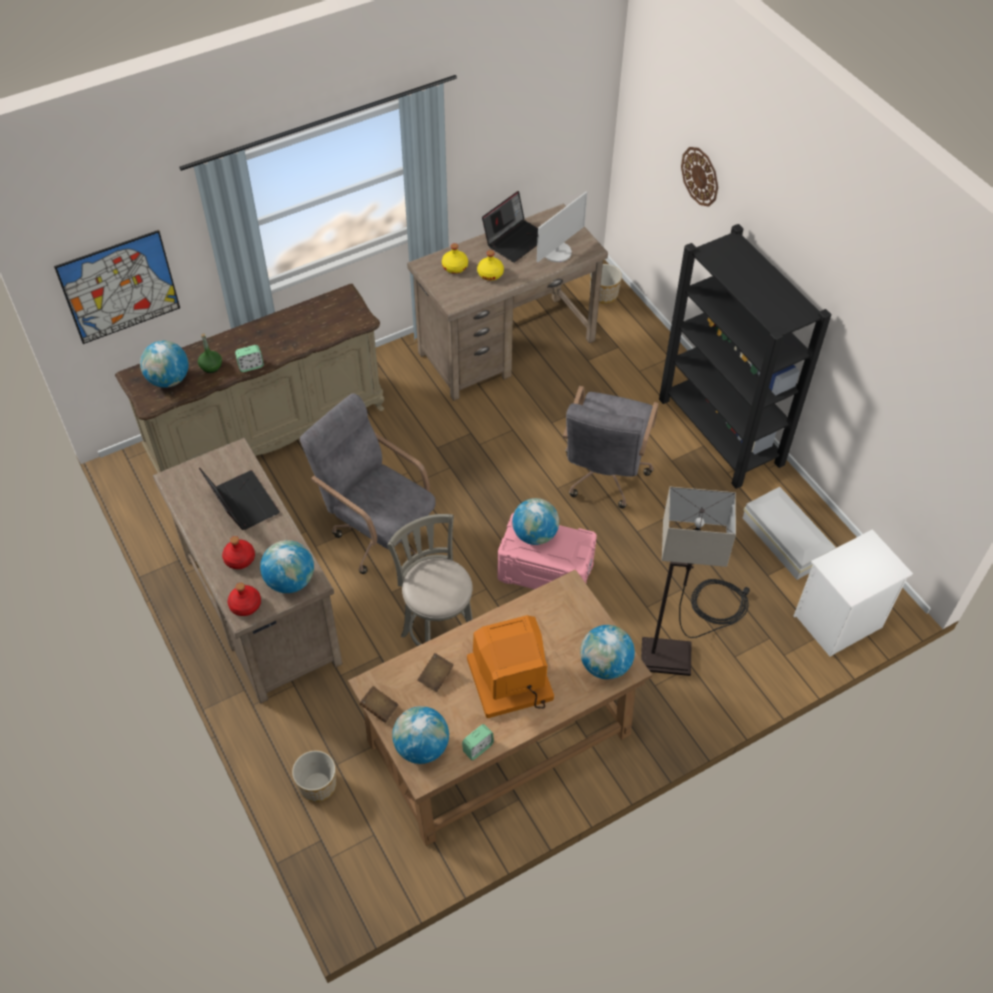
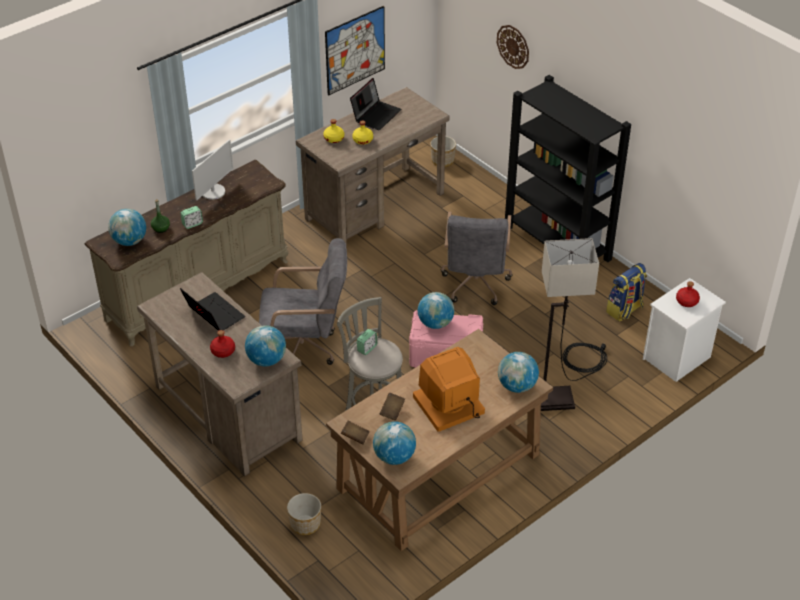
camera: 10 degrees left, 10 degrees down
(119, 287) = (87, 171): picture -> picture (355, 50)
(245, 605) = (236, 380): red bottle -> red bottle (686, 301)
(377, 535) = (306, 349): grey office chair -> grey office chair turned 150 degrees clockwise
(478, 748) = (436, 451): alarm clock -> alarm clock (367, 348)
(557, 252) = (410, 119): monitor -> monitor (213, 192)
(785, 541) = (624, 310): white storage box -> backpack

